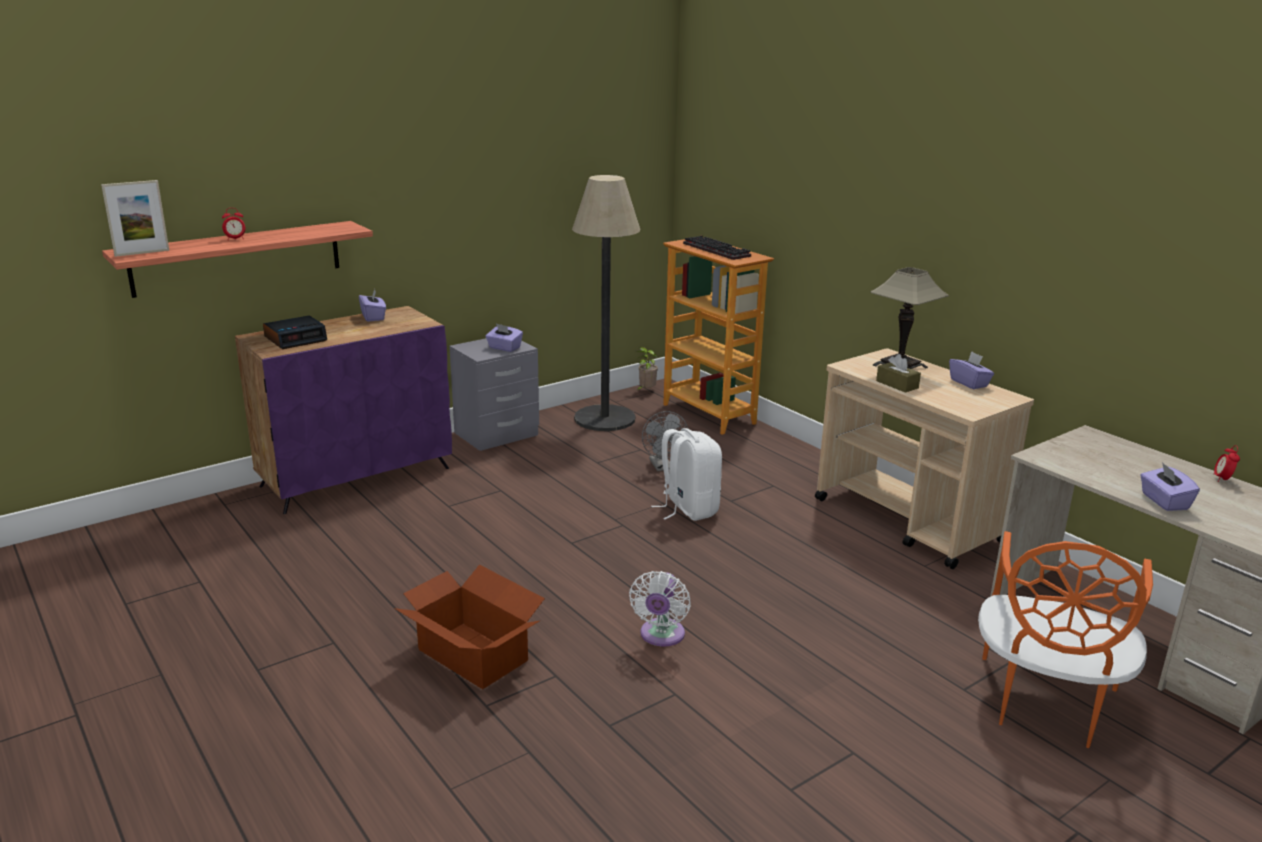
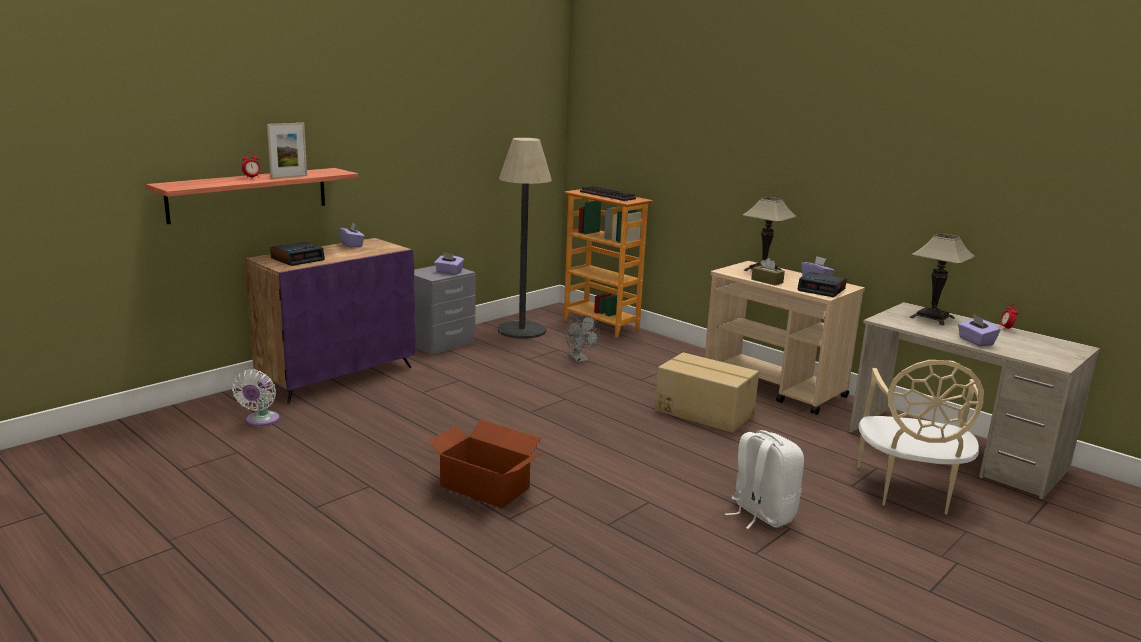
camera: 10 degrees left, 5 degrees down
(142, 253) = (182, 185): picture frame -> picture frame (289, 177)
(646, 391) = (546, 311): potted plant -> none
(661, 636) = (623, 467): white fan -> white fan (261, 421)
(688, 509) = (610, 386): white backpack -> white backpack (760, 514)
(799, 556) = (704, 412): none -> cardboard box
(968, 402) = (822, 290): none -> alarm clock
(1045, 704) = (908, 491): orange chair -> beige chair
(1115, 455) = (932, 318): none -> table lamp

